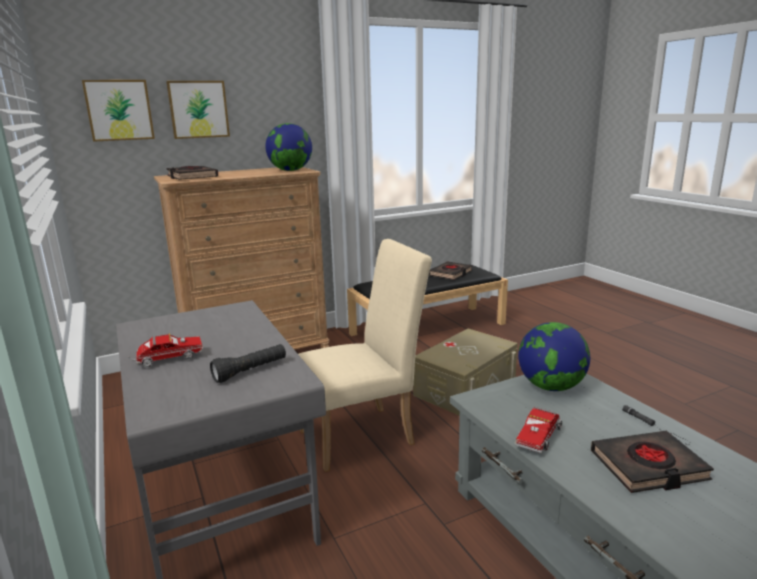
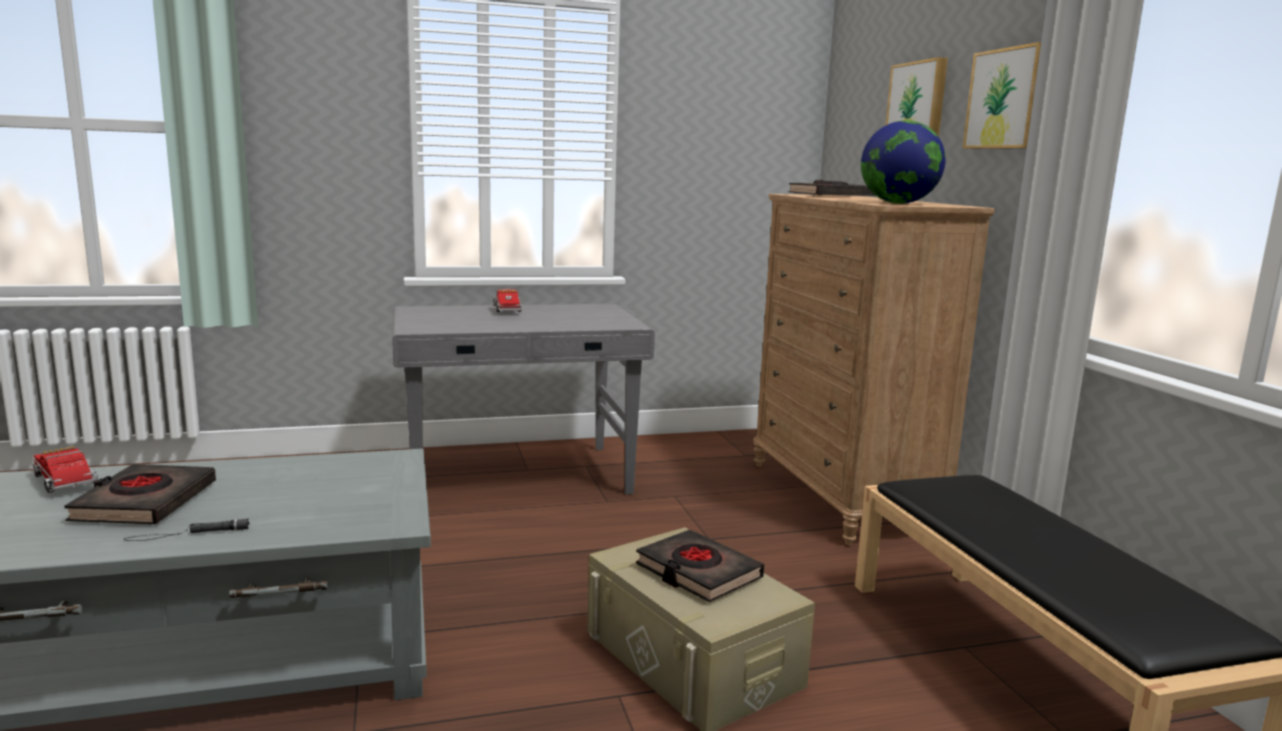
camera: 100 degrees right, 5 degrees down
(119, 110) = (862, 109): picture -> picture (1008, 99)
(250, 371) = (450, 323): black flashlight -> none
(365, 435) = (584, 549): beige chair -> none
(450, 273) = (1103, 575): black book -> black book (698, 572)
(538, 436) = (281, 468): toy truck -> toy truck (66, 483)
(551, 386) = (370, 502): globe -> none

